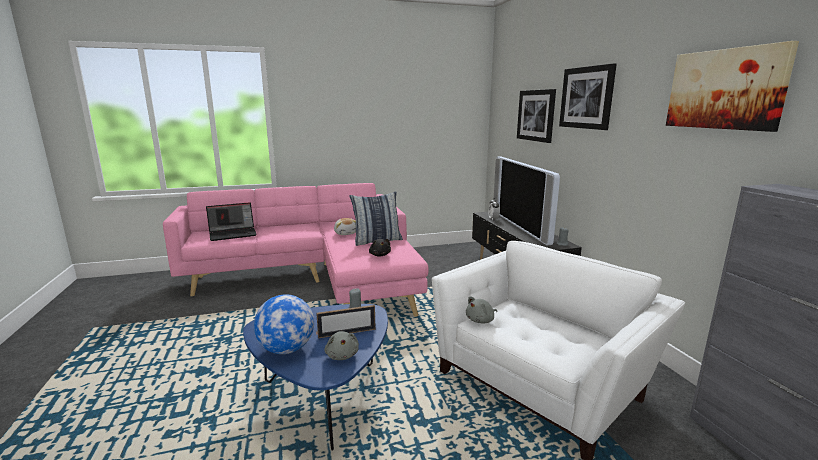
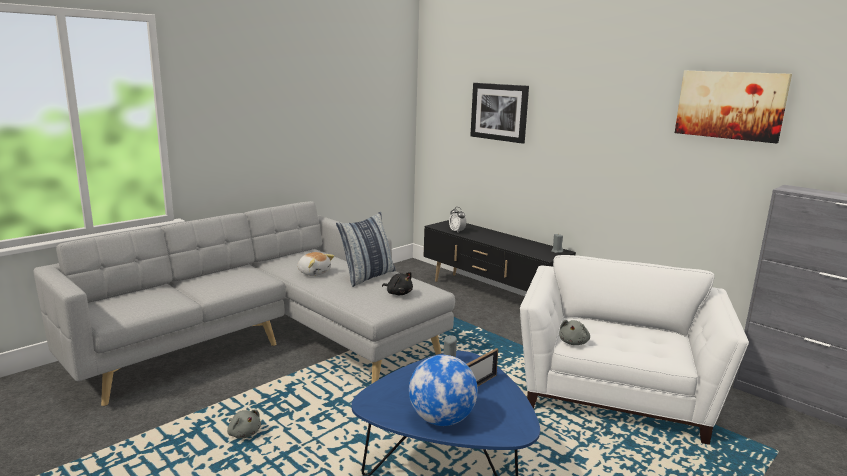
camera: 30 degrees left, 0 degrees up
(233, 234) = (155, 298): laptop -> none
(317, 282) = (274, 345): pink sofa -> grey sofa
(342, 355) = (503, 409): grey plush toy -> grey plush toy (244, 433)
(522, 226) = (496, 236): television -> none
(586, 97) = (573, 99): picture -> none

